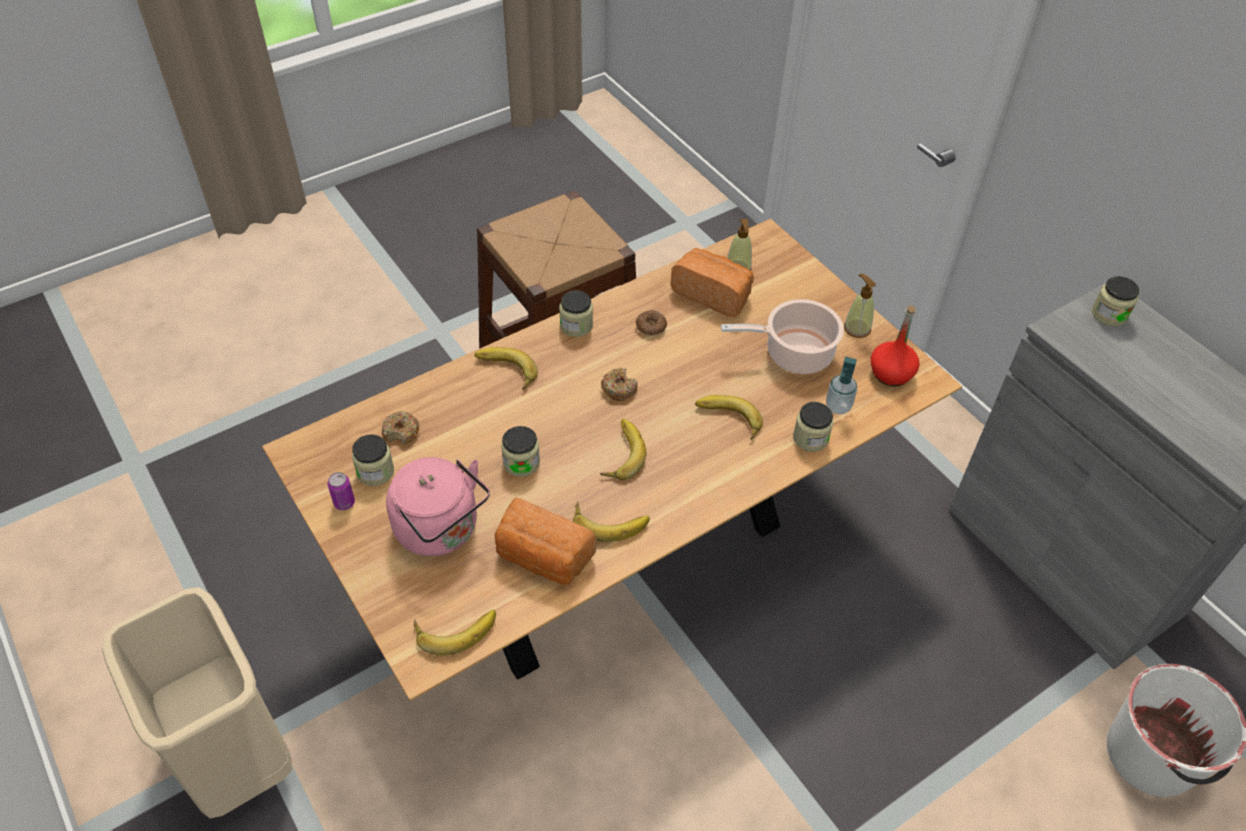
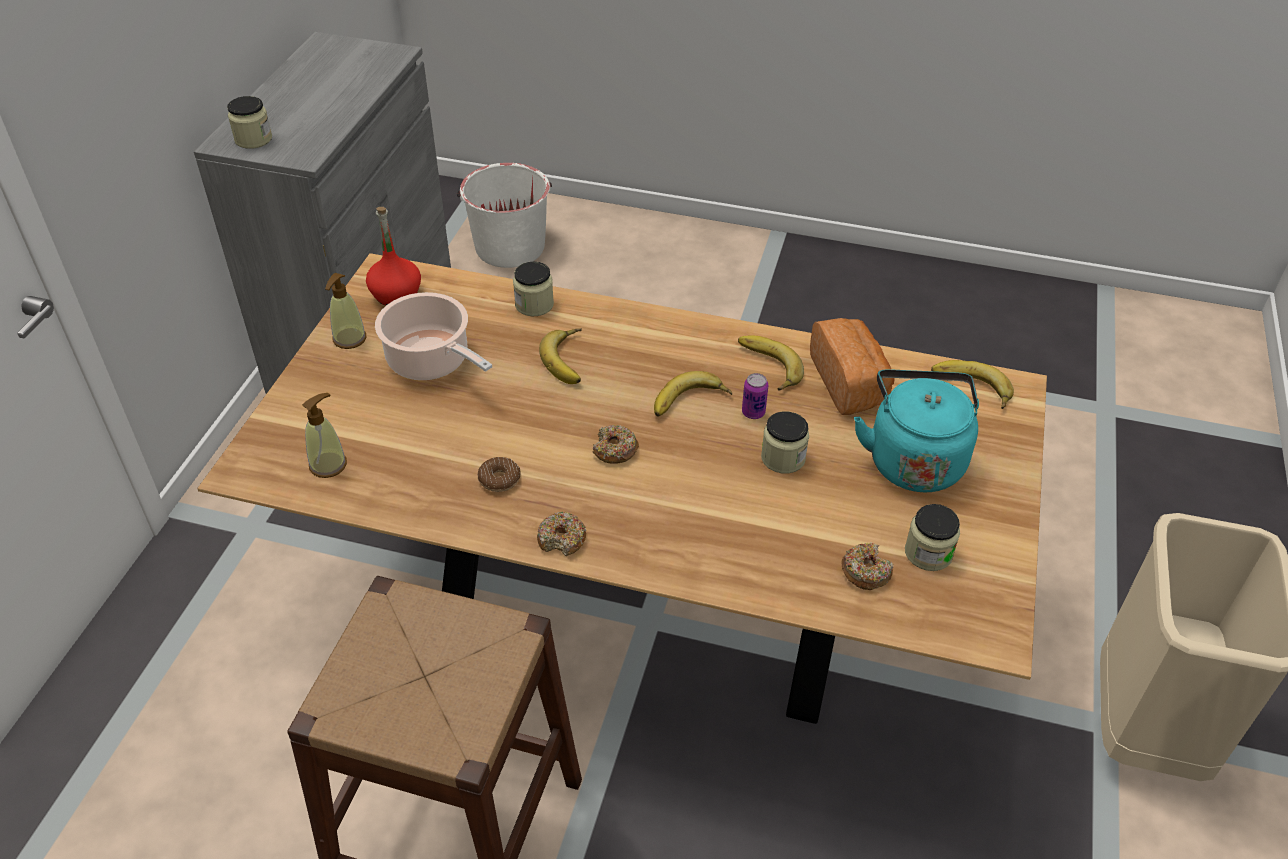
camera: 130 degrees left, 5 degrees down
(344, 503) = (984, 547): can -> can (753, 412)
(441, 530) = (914, 459): pink kettle -> turquoise kettle
(505, 371) = (693, 551): banana -> none
(576, 326) = (562, 539): jar -> donut
(713, 294) = (394, 461): bread -> none
(838, 406) = (476, 306): soap dispenser -> none

